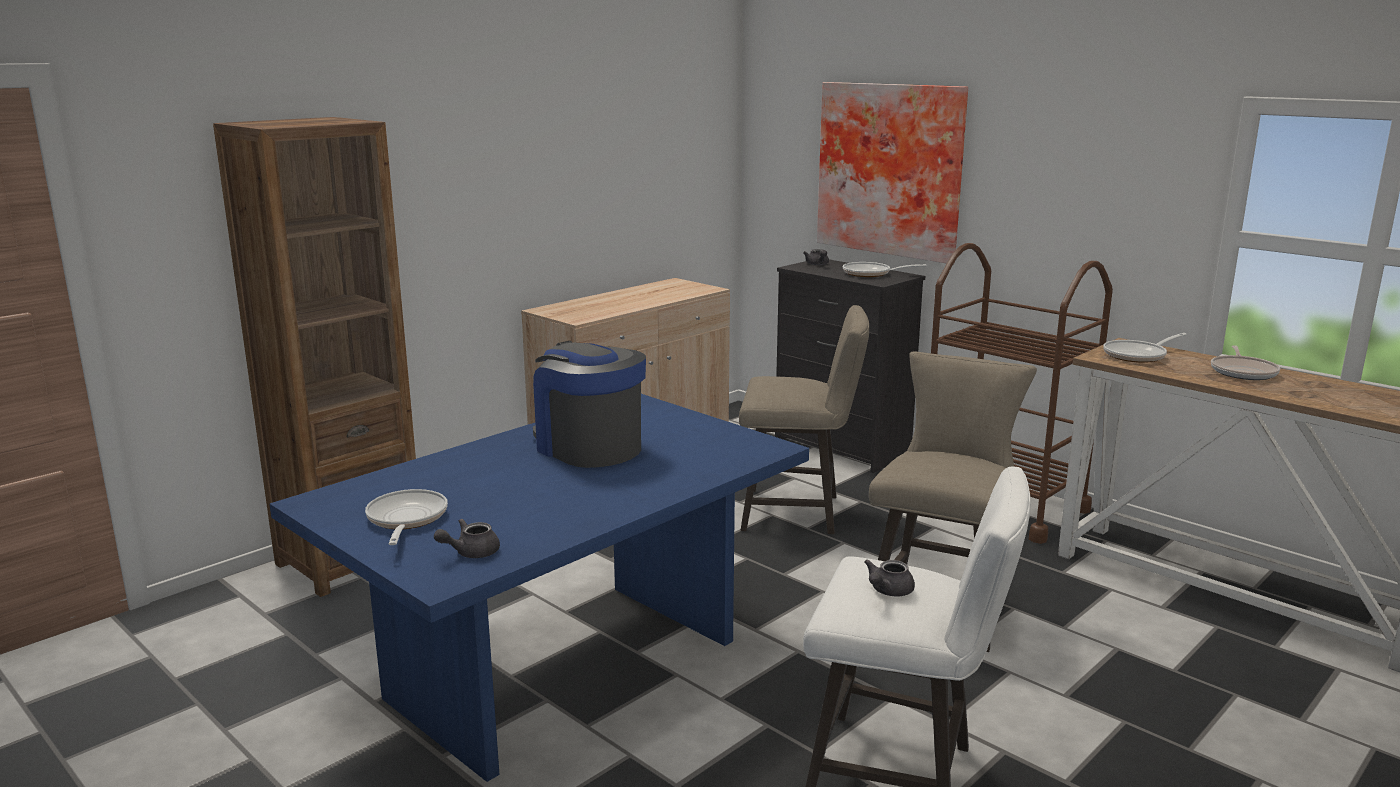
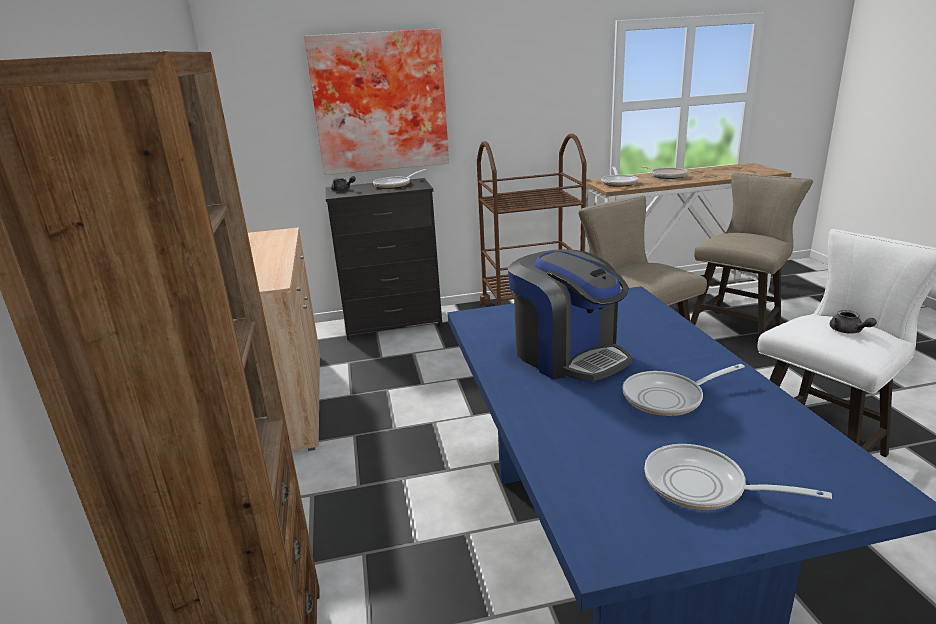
camera: 55 degrees left, 5 degrees up
(470, 552) = (811, 461): grey teapot -> none
(539, 493) = (668, 398): none -> frying pan
(588, 447) = (568, 355): coffee machine -> coffee machine turned 120 degrees counterclockwise
(799, 513) = (466, 368): beige stool -> beige stool (738, 327)

